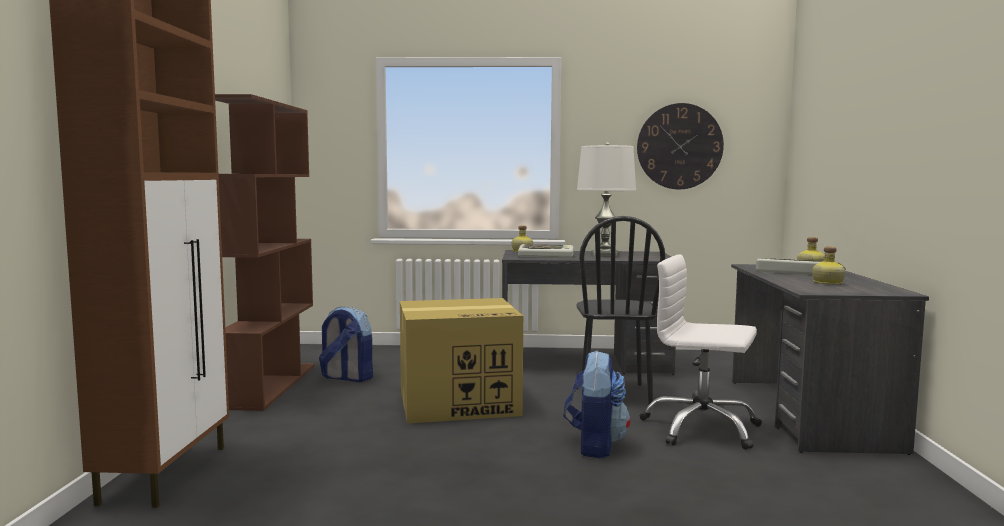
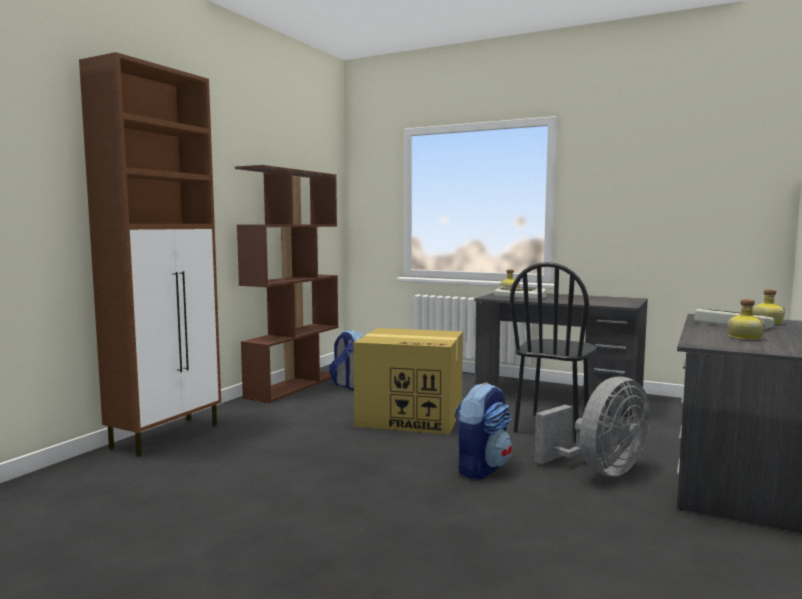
camera: 25 degrees right, 0 degrees up
(604, 255) = (578, 299): white table lamp -> none
(679, 146) = (673, 195): wall clock -> none
(701, 428) = (600, 470): white office chair -> grey fan

